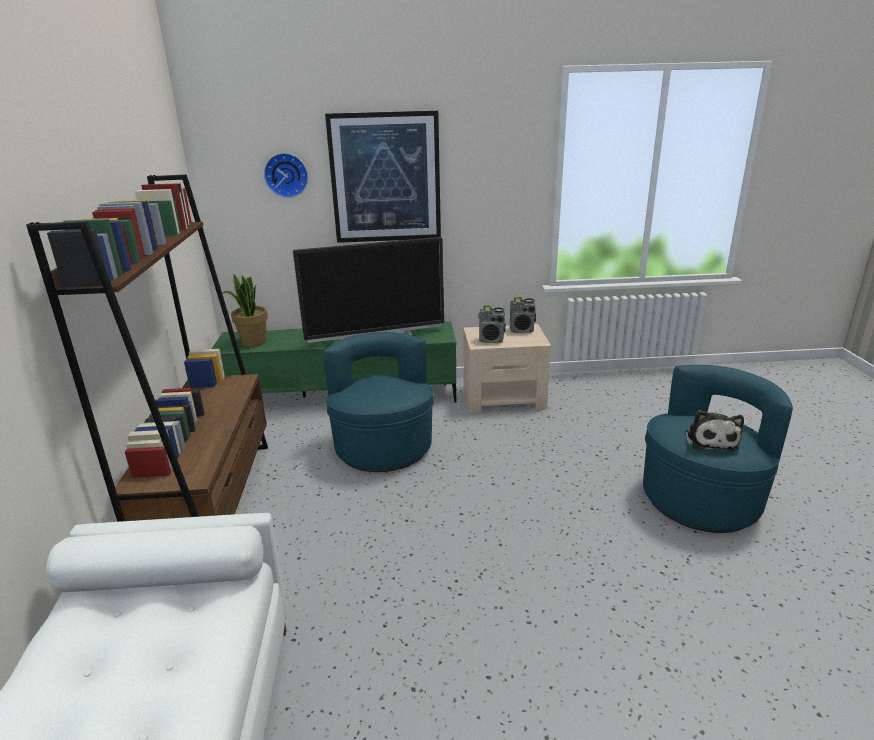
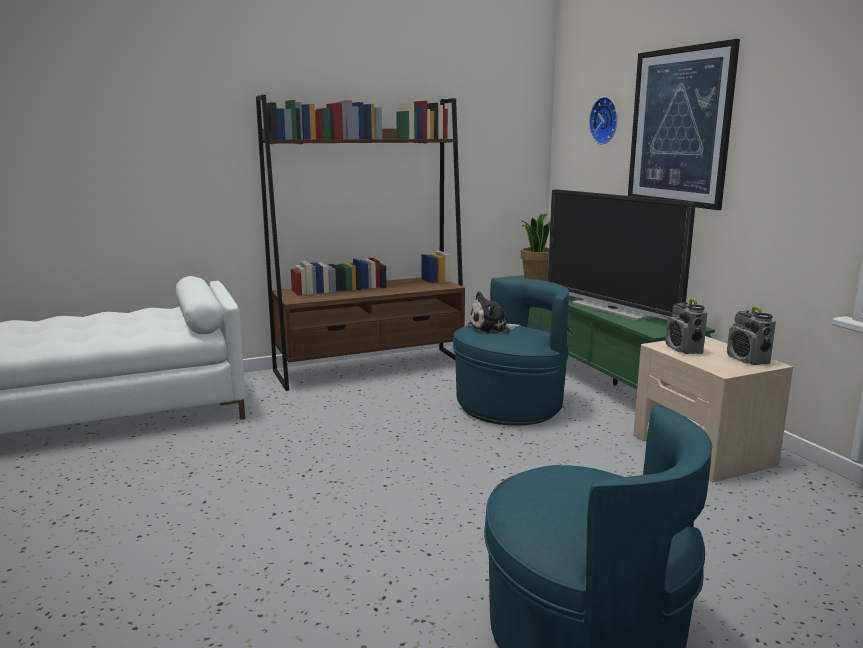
camera: 70 degrees right, 10 degrees down
(710, 440) = (550, 498): plush toy -> plush toy (492, 328)

